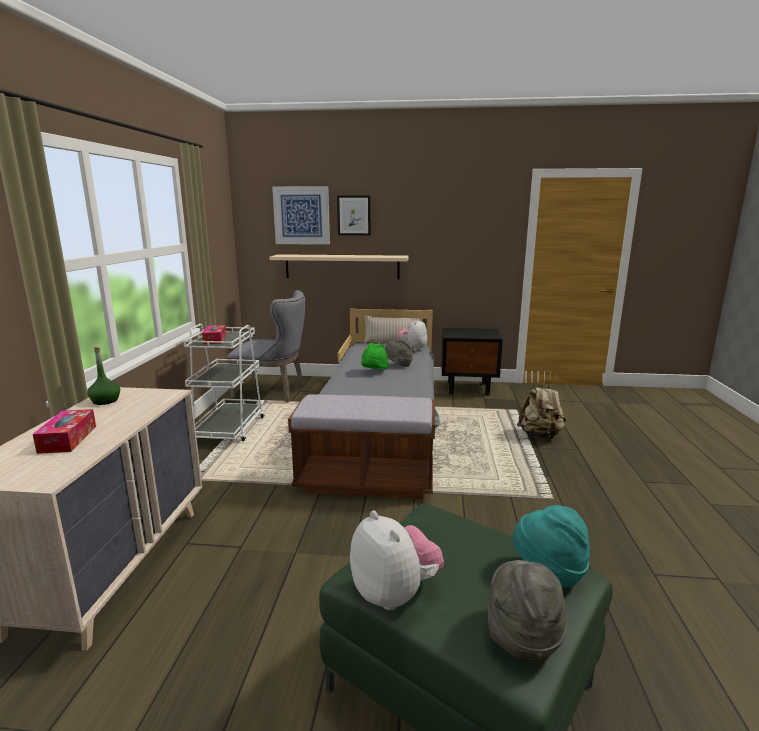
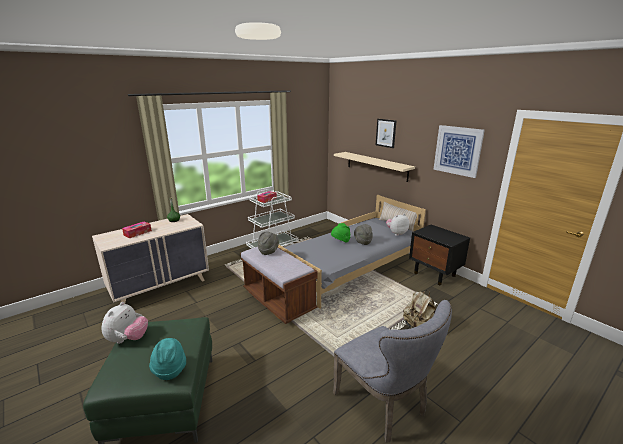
camera: 45 degrees right, 5 degrees up
(273, 393) = (320, 235): grey chair -> grey chair (384, 406)
(301, 215) = (359, 129): picture -> picture (457, 150)
(522, 636) = (119, 378): grey hat -> grey hat (268, 251)

